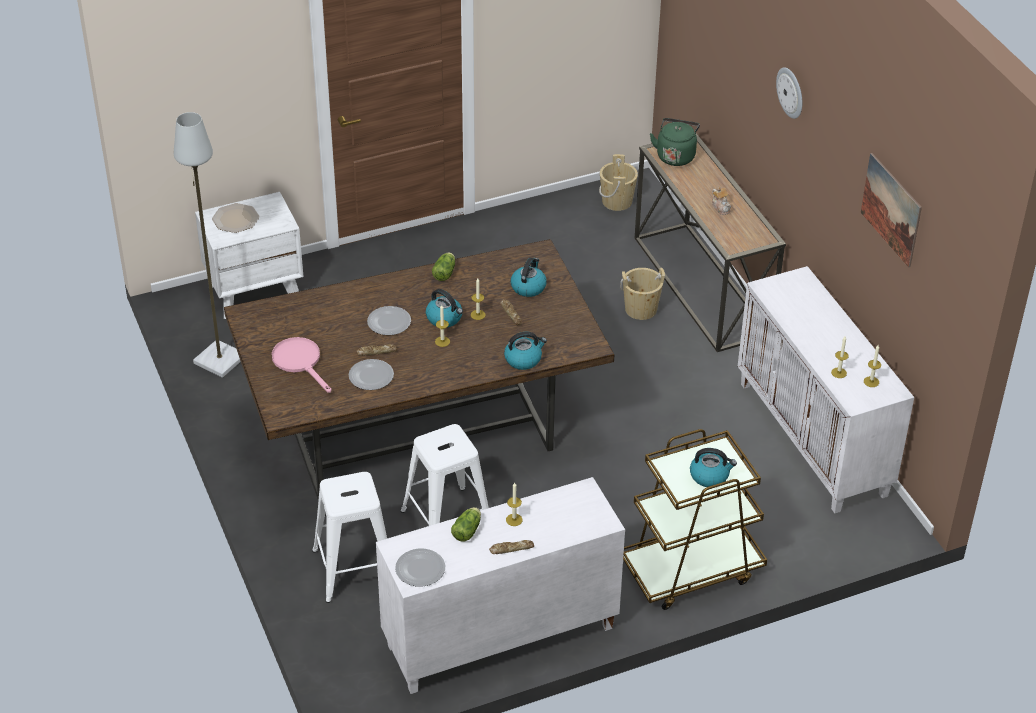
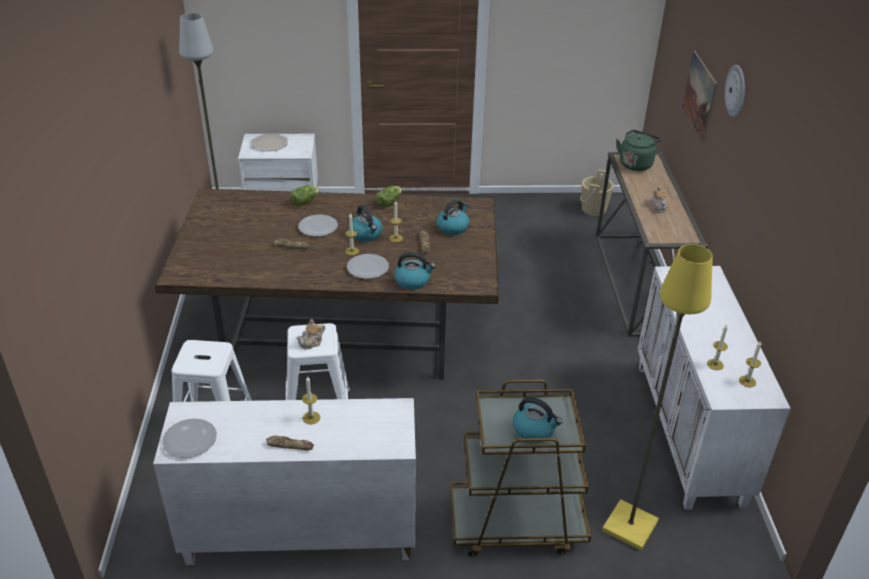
camera: 20 degrees right, 5 degrees down
(300, 362) = (224, 239): pink frying pan -> none
(371, 377) = (273, 263): plate -> plate (367, 268)
(447, 449) = (311, 342): none -> teapot
(468, 530) = (261, 415): lettuce -> lettuce (306, 201)
(641, 309) = (576, 288): beige bucket -> none
(793, 543) = (630, 527): none -> yellow floor lamp
(891, 209) = (806, 197): picture -> picture (699, 95)

